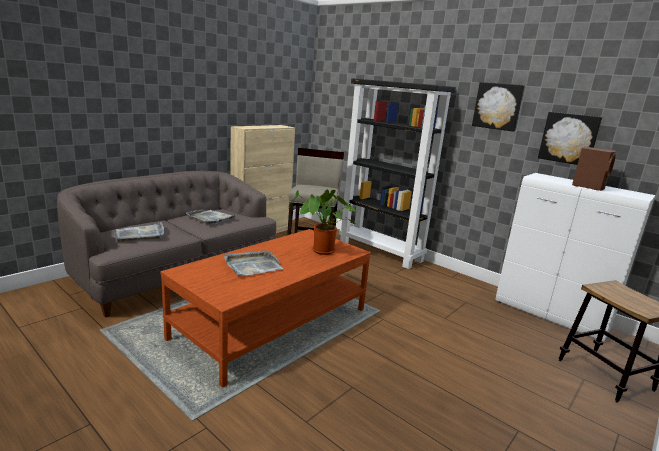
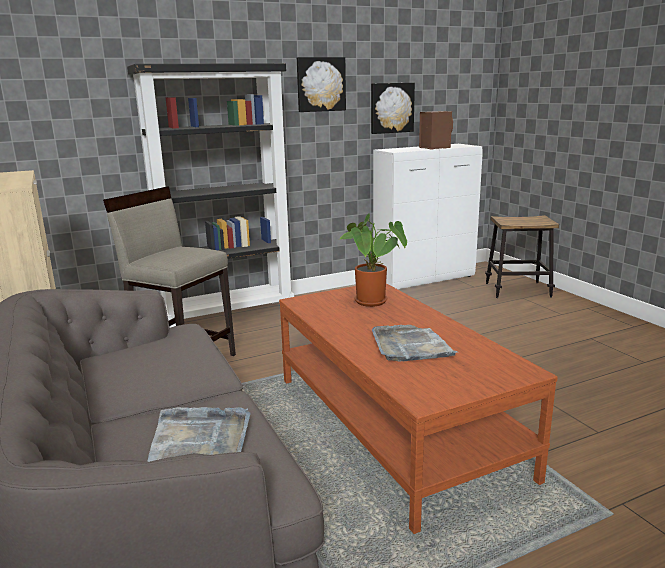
camera: 65 degrees left, 0 degrees up
(210, 218) = (157, 365): grey tray -> none

